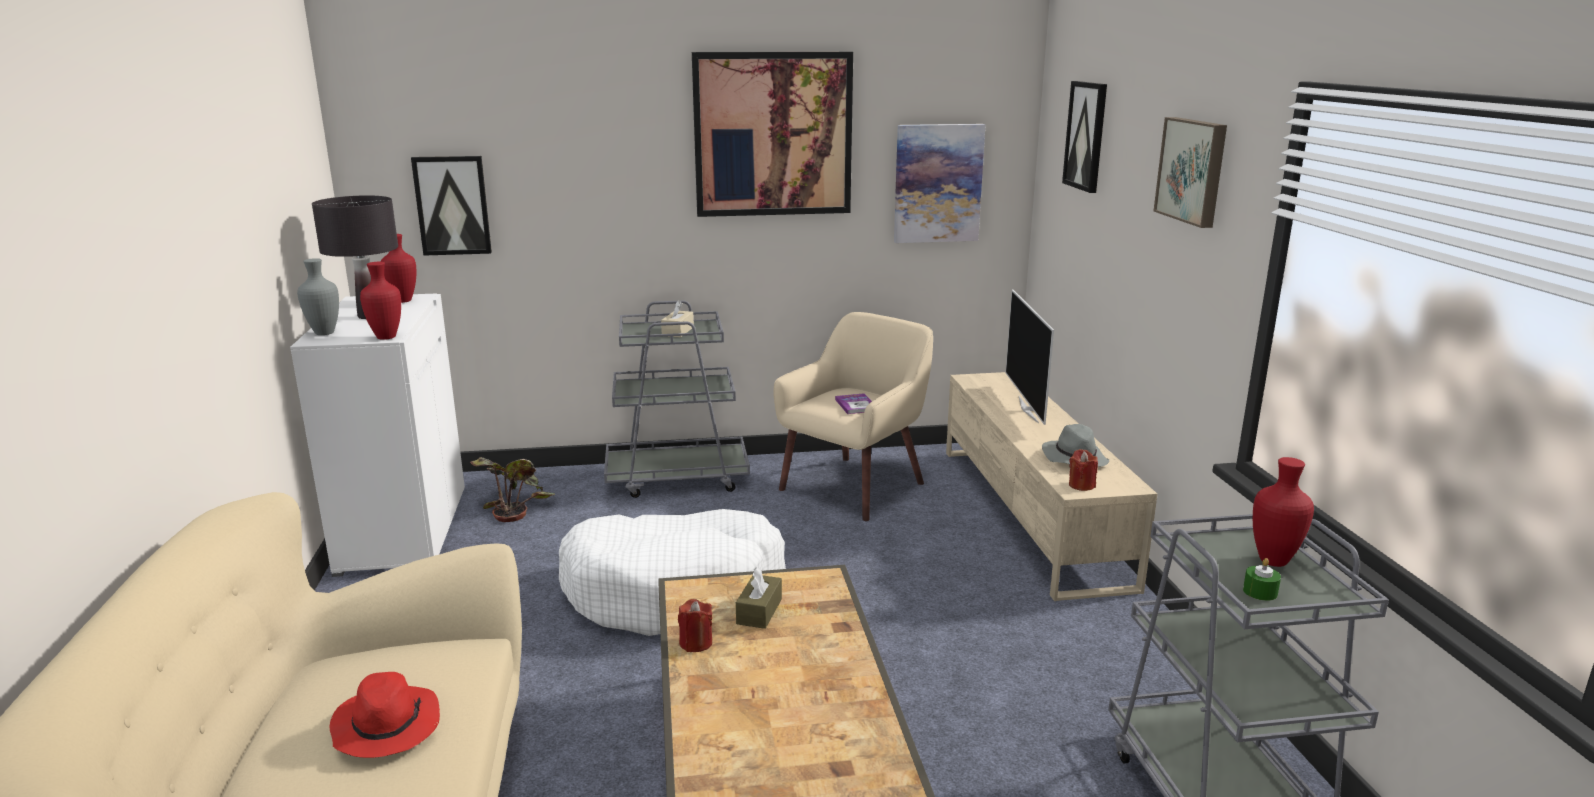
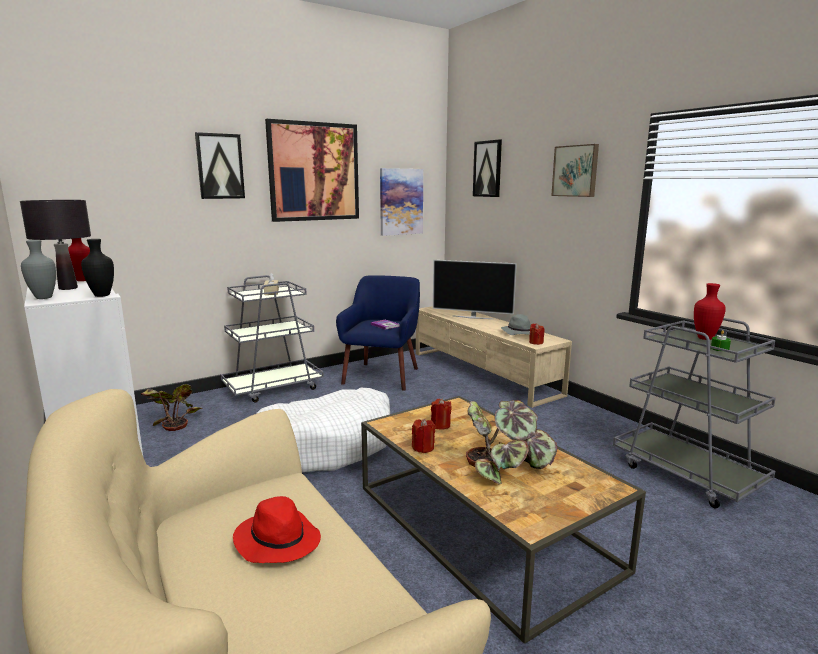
camera: 25 degrees left, 5 degrees down
(385, 337) = (101, 295): red vase -> black vase
(452, 205) = (104, 216): picture -> picture (220, 166)
(759, 611) = (440, 425): brown tissue box -> red candle
(775, 707) = (506, 467): none -> potted plant
(854, 486) = (382, 375): beige armchair -> blue armchair
(1029, 409) = (472, 317): television -> television turned 45 degrees counterclockwise

